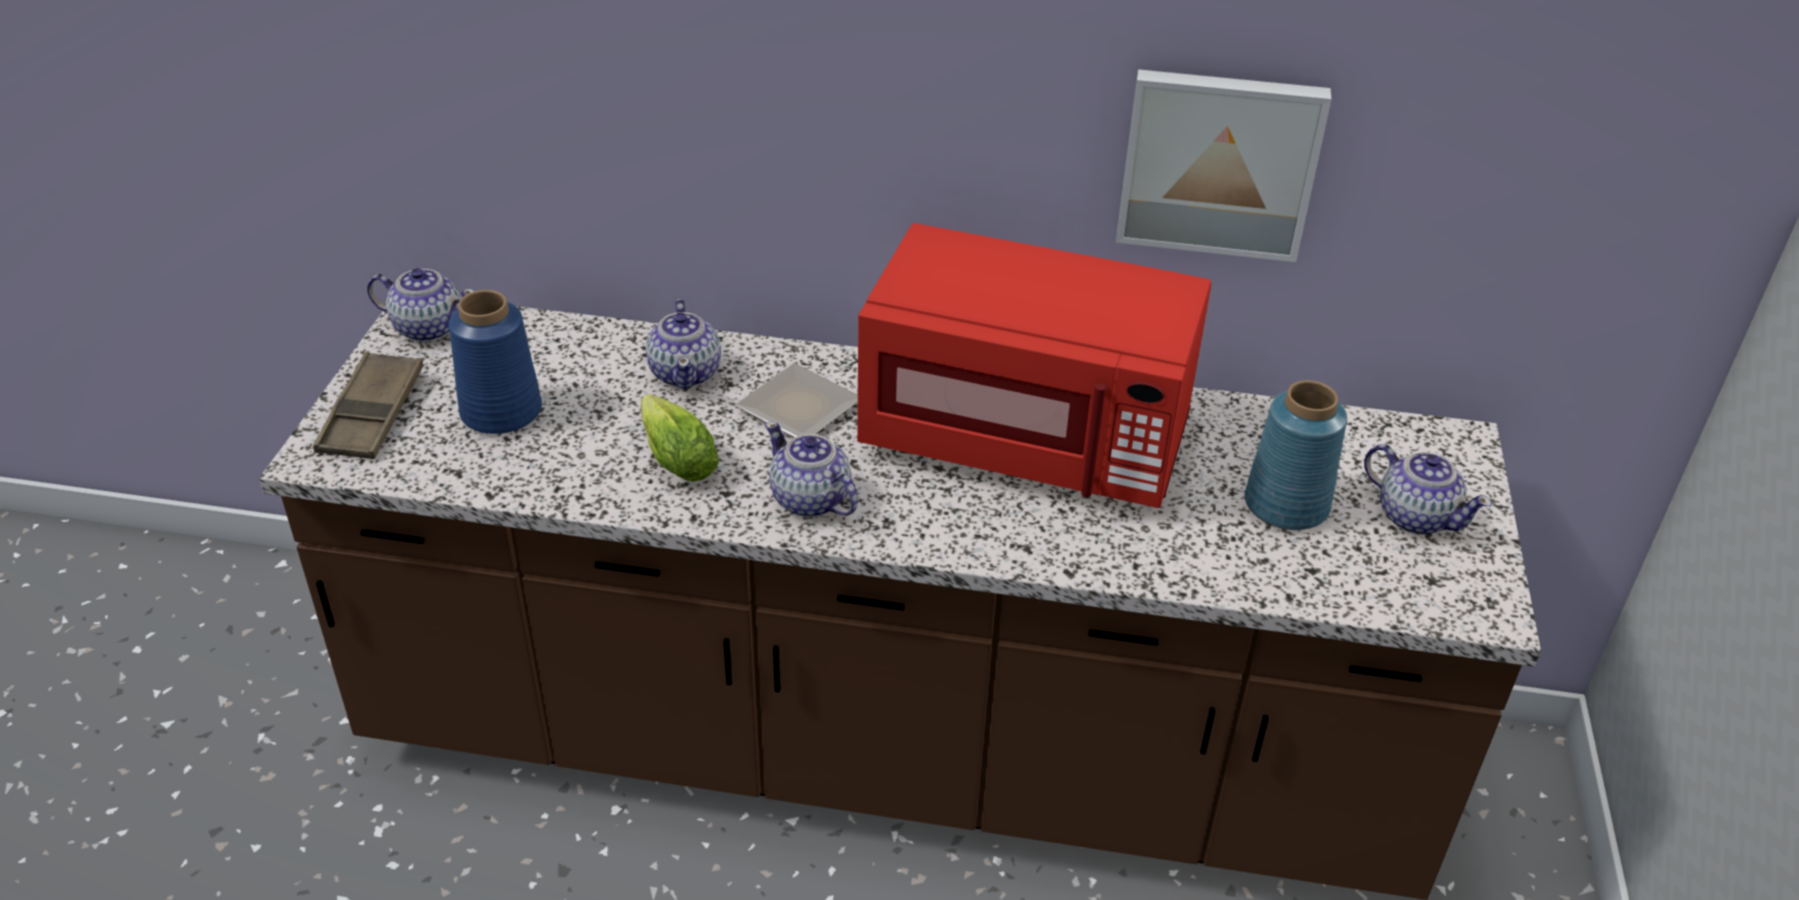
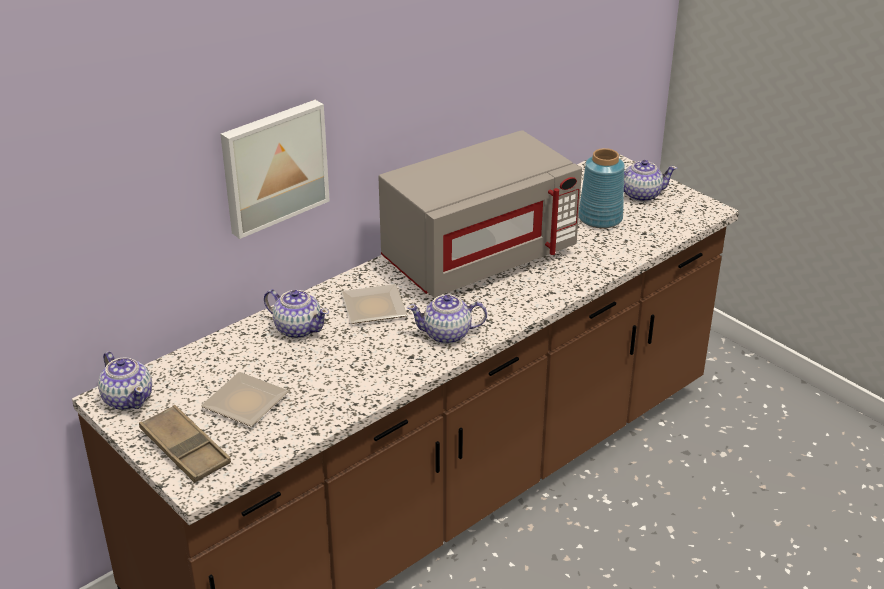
camera: 50 degrees left, 5 degrees down
(428, 327) = (128, 399): teapot -> teapot turned 90 degrees clockwise
(502, 413) = (248, 402): blue vase -> plate
(675, 456) = (362, 360): lettuce -> none
(1027, 437) = (478, 256): red microwave -> grey microwave
(1219, 162) = (491, 74): picture -> picture (273, 166)

